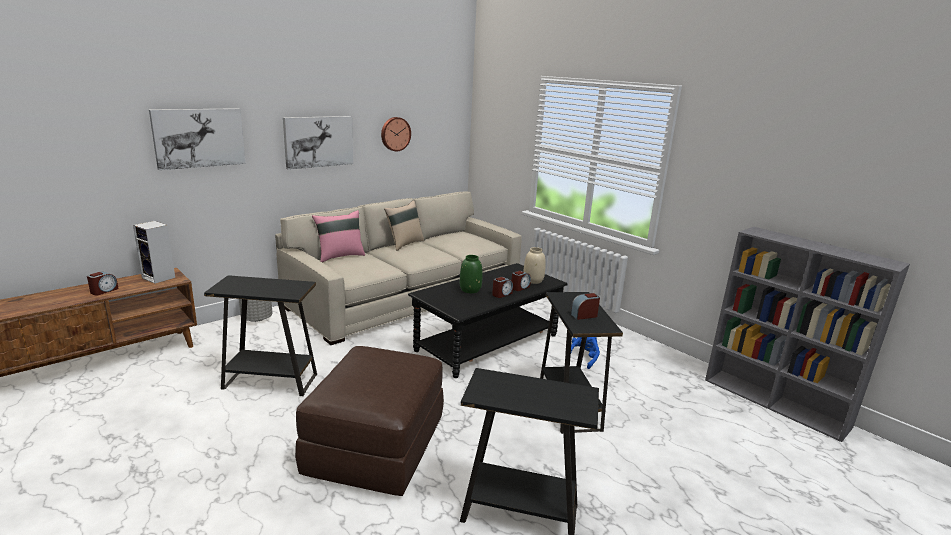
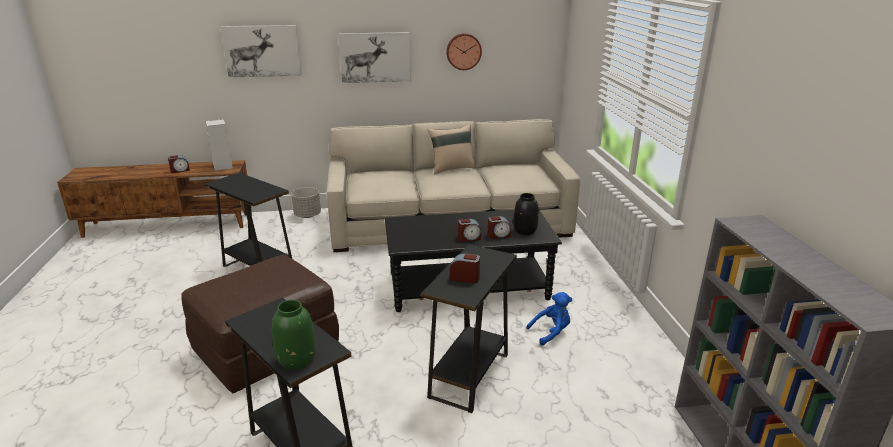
camera: 35 degrees right, 5 degrees up
(340, 256) = (378, 171): pink pillow -> none
(470, 290) = (444, 226): green vase -> green vase (296, 359)
(533, 280) = (525, 231): beige vase -> black vase

